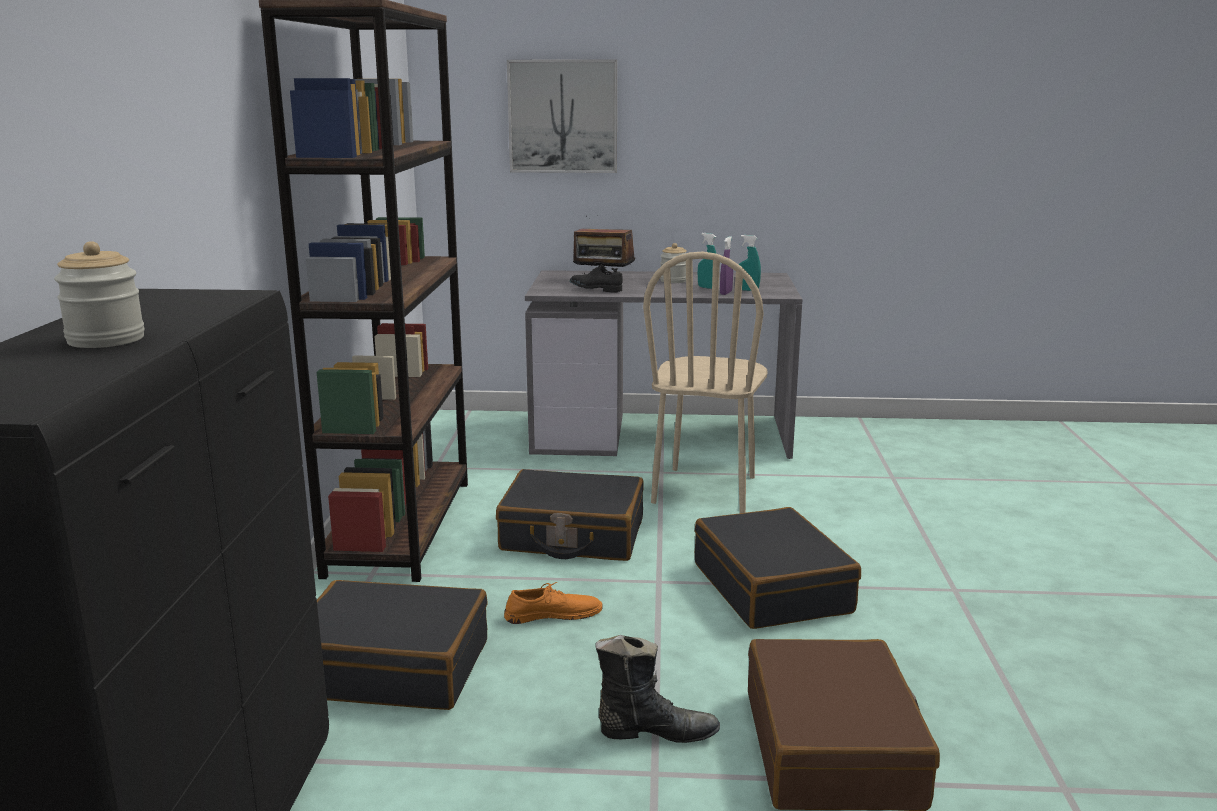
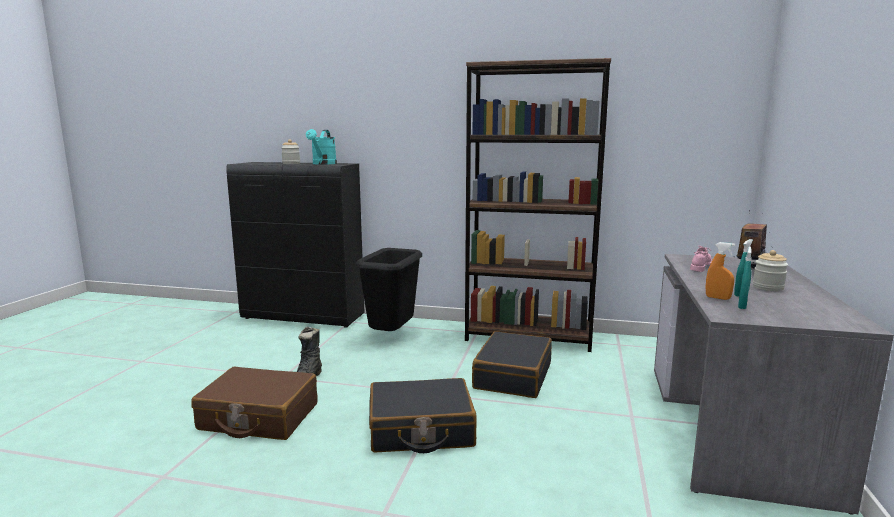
camera: 100 degrees right, 5 degrees down
(161, 309) = (323, 164): none -> turquoise watering can
(392, 667) = (392, 336): black suitcase -> black trash can
(553, 614) = (420, 366): orange shoe -> none
(563, 116) = (809, 125): picture -> none
(595, 289) = (700, 266): black shoe -> pink shoe
(705, 490) = (594, 430): beige chair -> none
(726, 293) = (717, 298): purple spray bottle -> orange spray bottle

